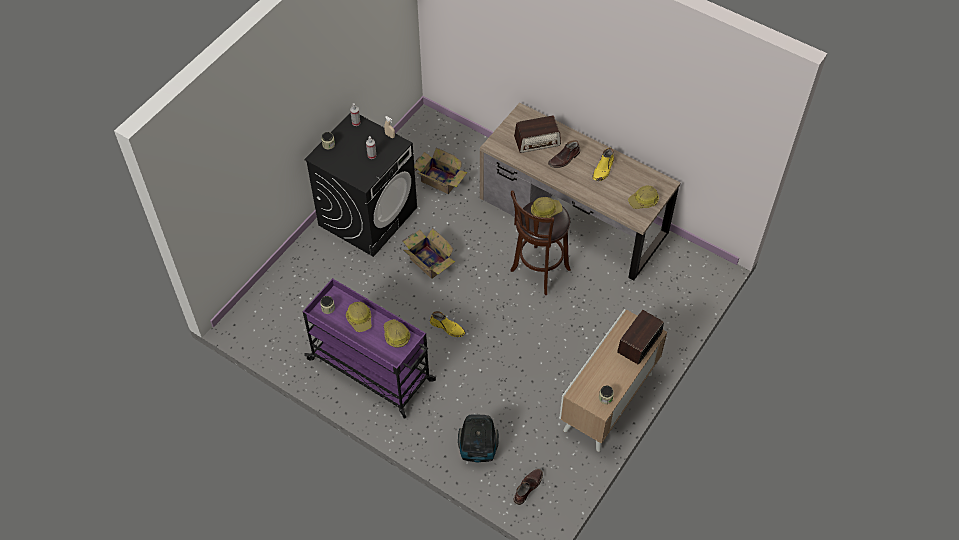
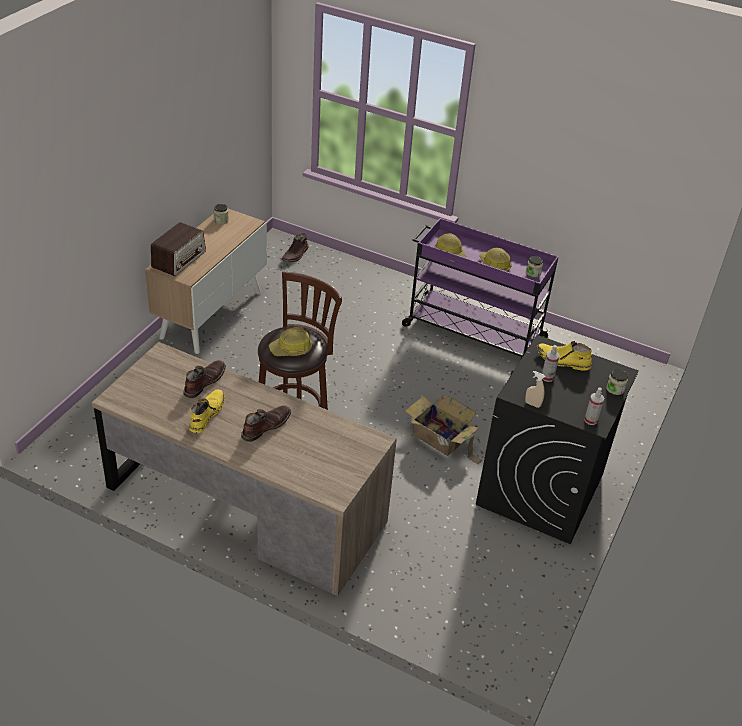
camera: 170 degrees right, 15 degrees down
(439, 179) = (454, 548): cardboard box -> none
(448, 327) = (399, 371): yellow boot -> yellow boot (562, 361)
(478, 450) = (346, 277): vacuum cleaner -> none
(537, 141) = (308, 450): radio -> none
(607, 195) = (204, 382): none -> brown boot
(643, 201) = (151, 376): hard hat -> none

